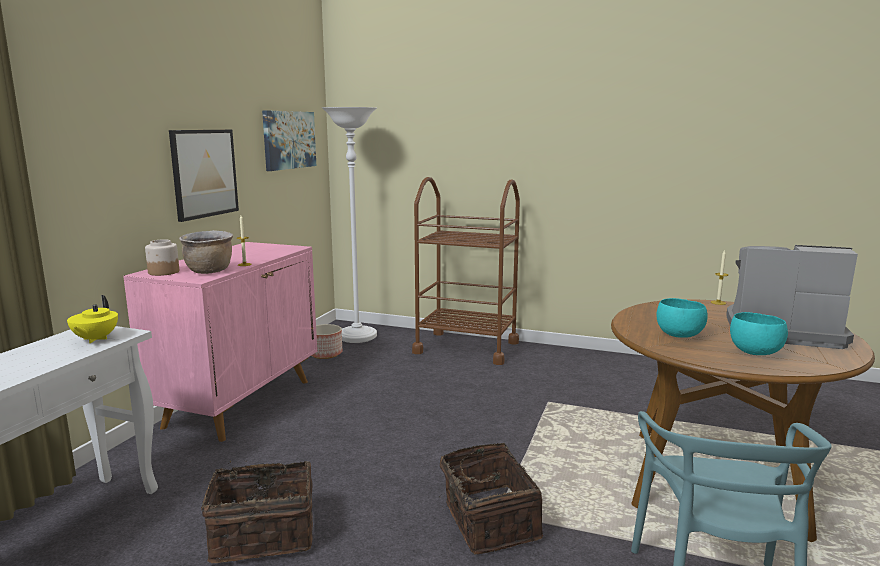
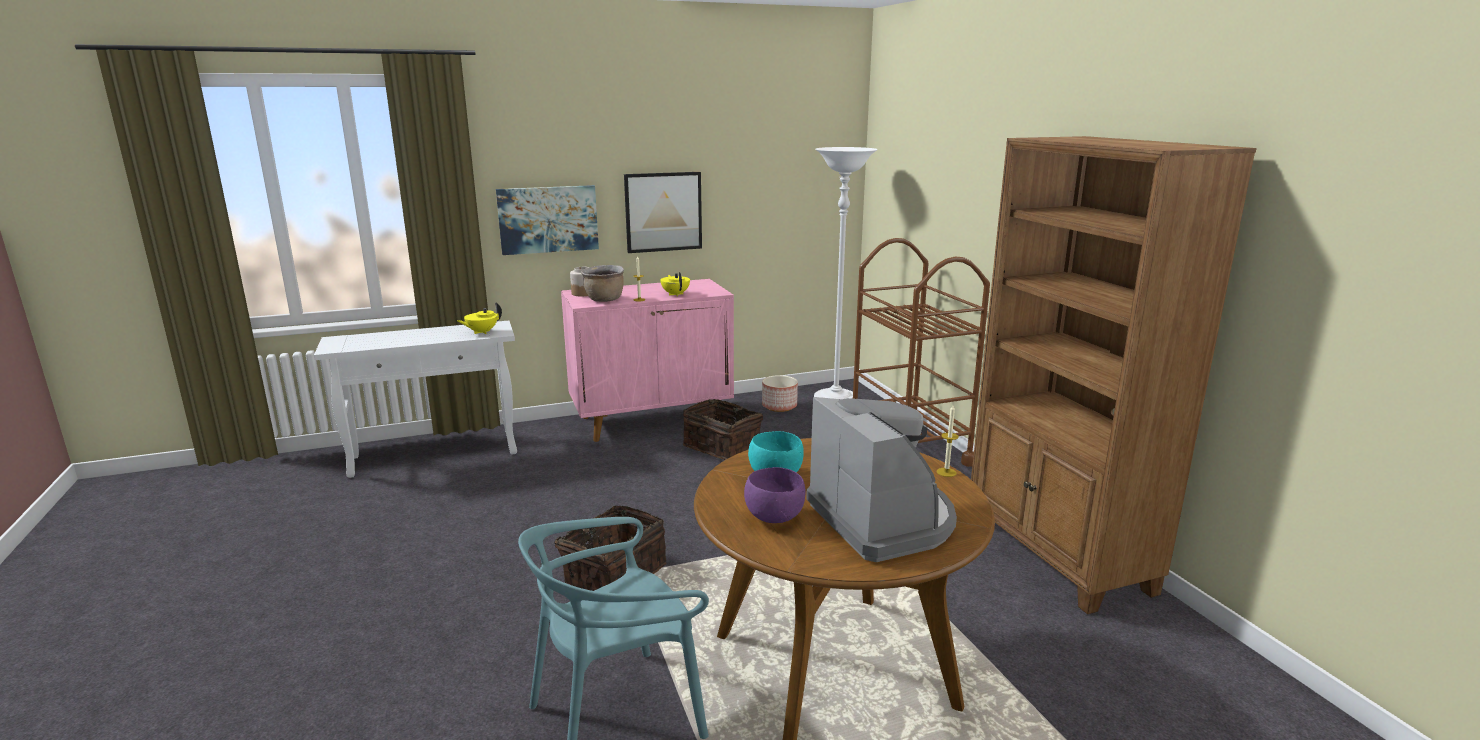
camera: 50 degrees right, 5 degrees up
(263, 255) = (675, 294): none -> yellow teapot
(263, 534) = (508, 505): basket -> basket (723, 447)
(289, 140) = (791, 180): picture -> picture (548, 219)
(648, 369) = (1058, 556): none -> brown bookcase
(754, 352) = (774, 517): turquoise bowl -> purple bowl

